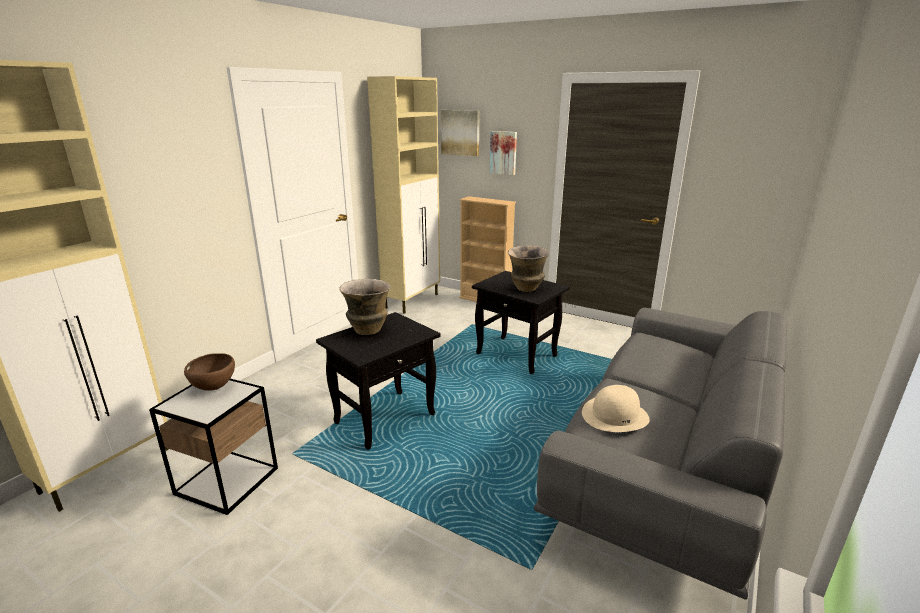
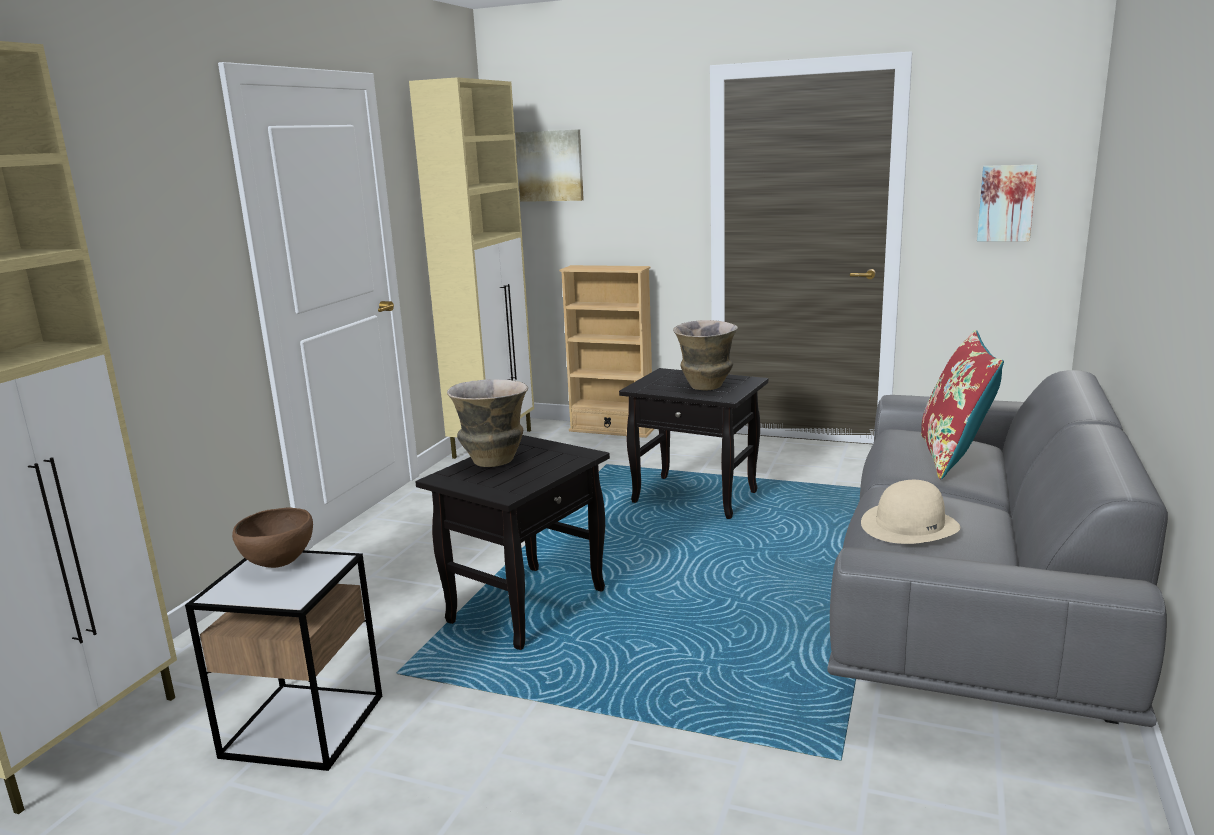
camera: 10 degrees left, 5 degrees down
(503, 153) = (624, 192): picture -> picture (1006, 203)
(672, 362) = (954, 457): none -> red pillow

